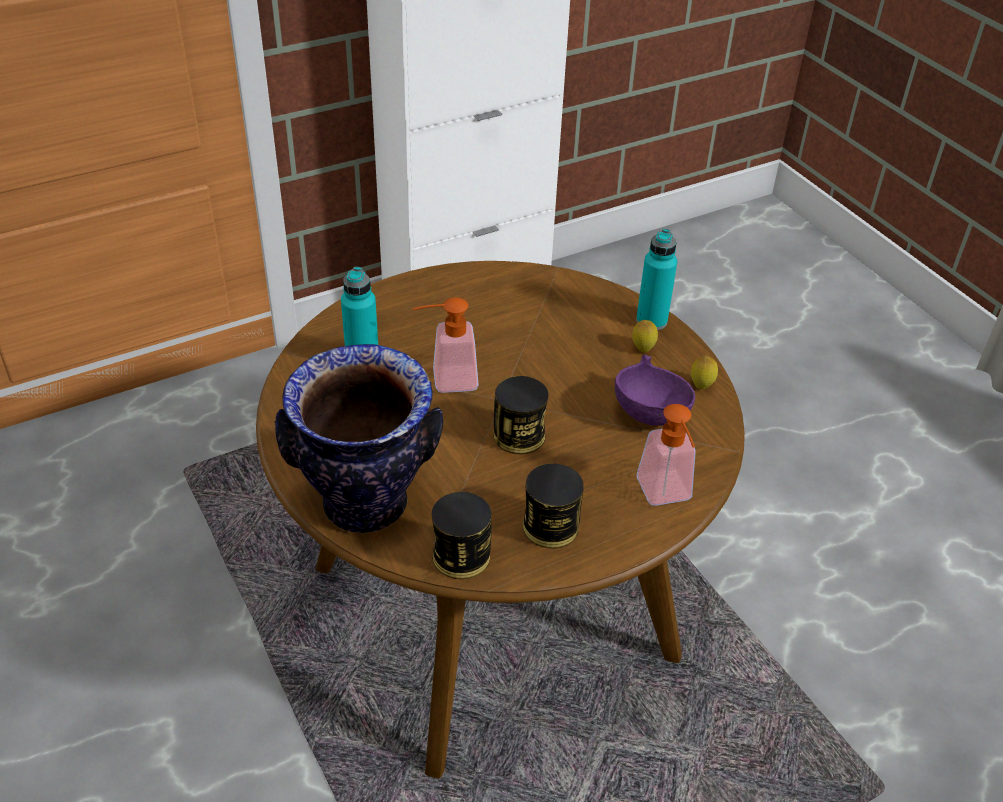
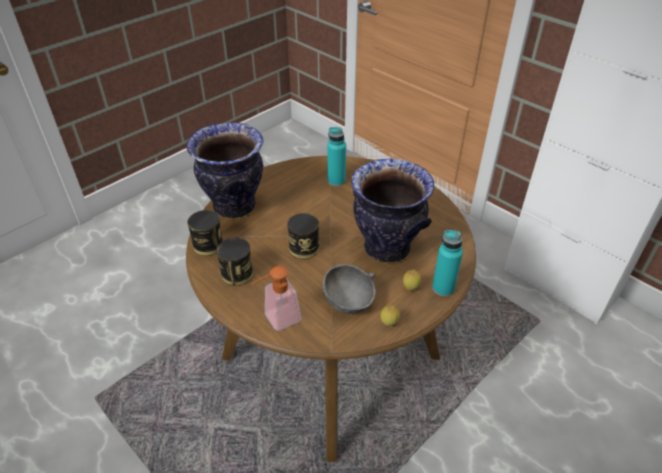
camera: 75 degrees right, 0 degrees up
(446, 380) = (336, 212): soap dispenser -> none
(554, 348) = (387, 248): none -> vase
(652, 413) = (348, 302): purple bowl -> grey bowl

